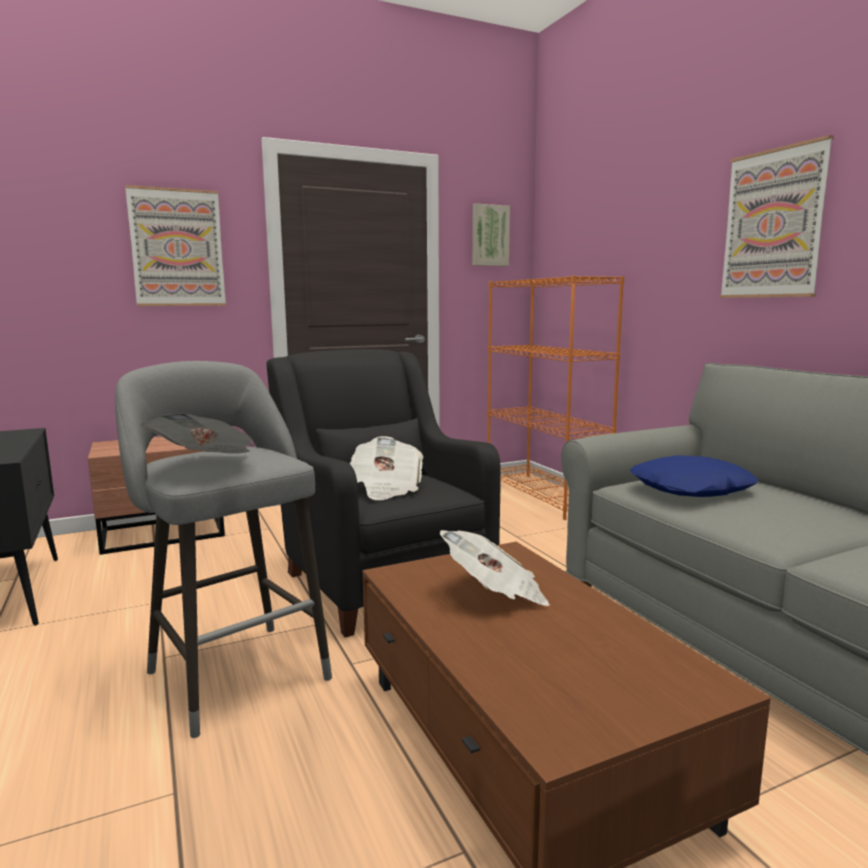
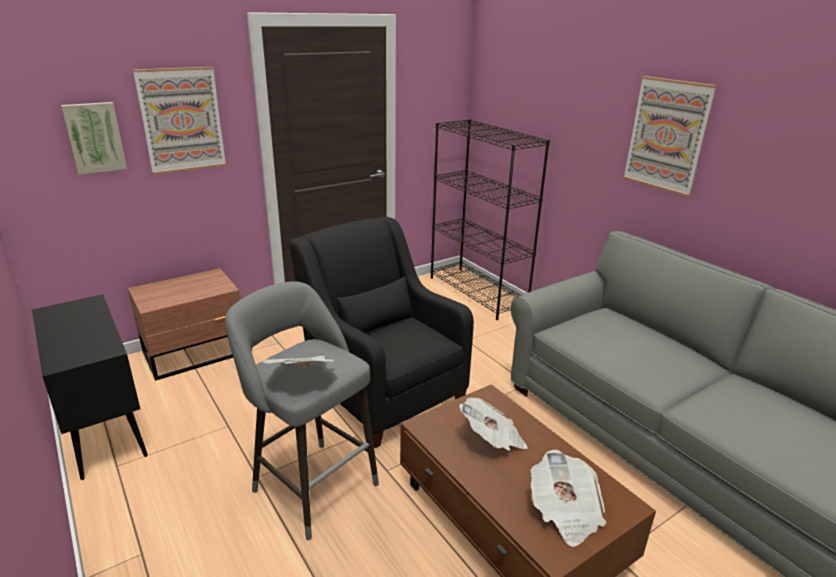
camera: 10 degrees left, 15 degrees up
(386, 488) = (394, 342): newspaper -> newspaper (564, 512)
(489, 235) = (435, 81): picture -> picture (94, 137)
(545, 495) = (478, 293): orange bookcase -> black bookcase
(691, 489) = (601, 337): blue pillow -> none

